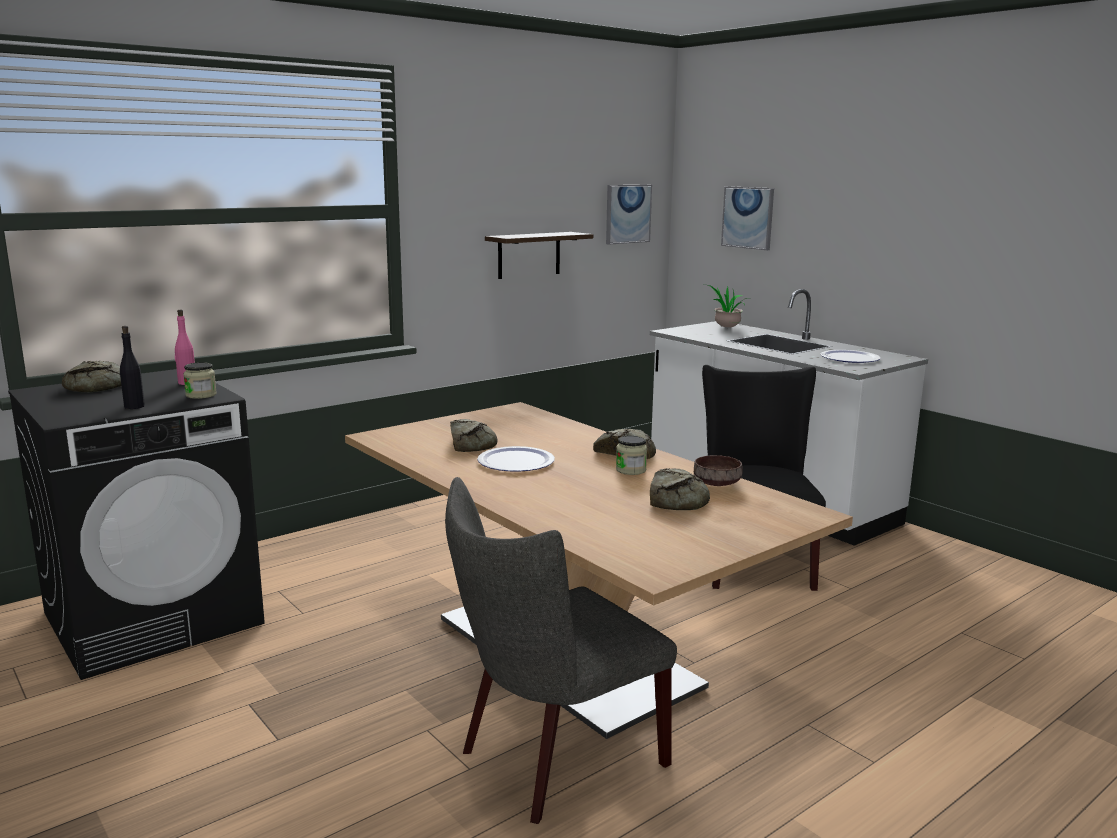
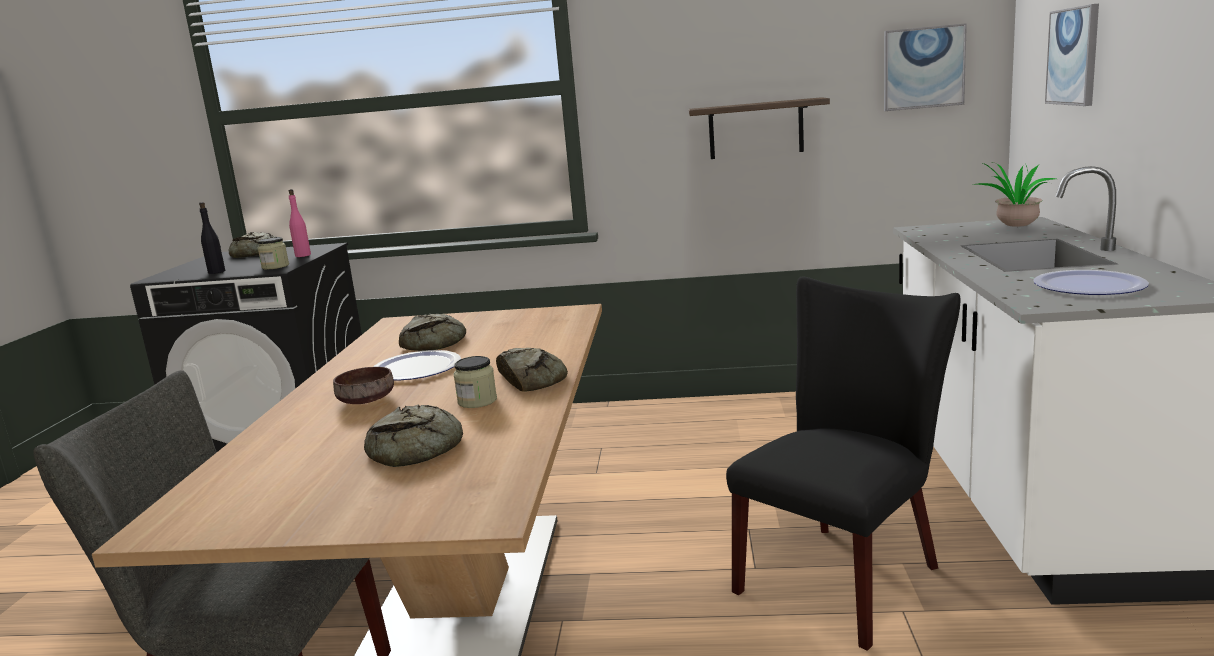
camera: 45 degrees right, 0 degrees up
(715, 483) = (508, 439): brown bowl -> brown bowl (366, 400)

